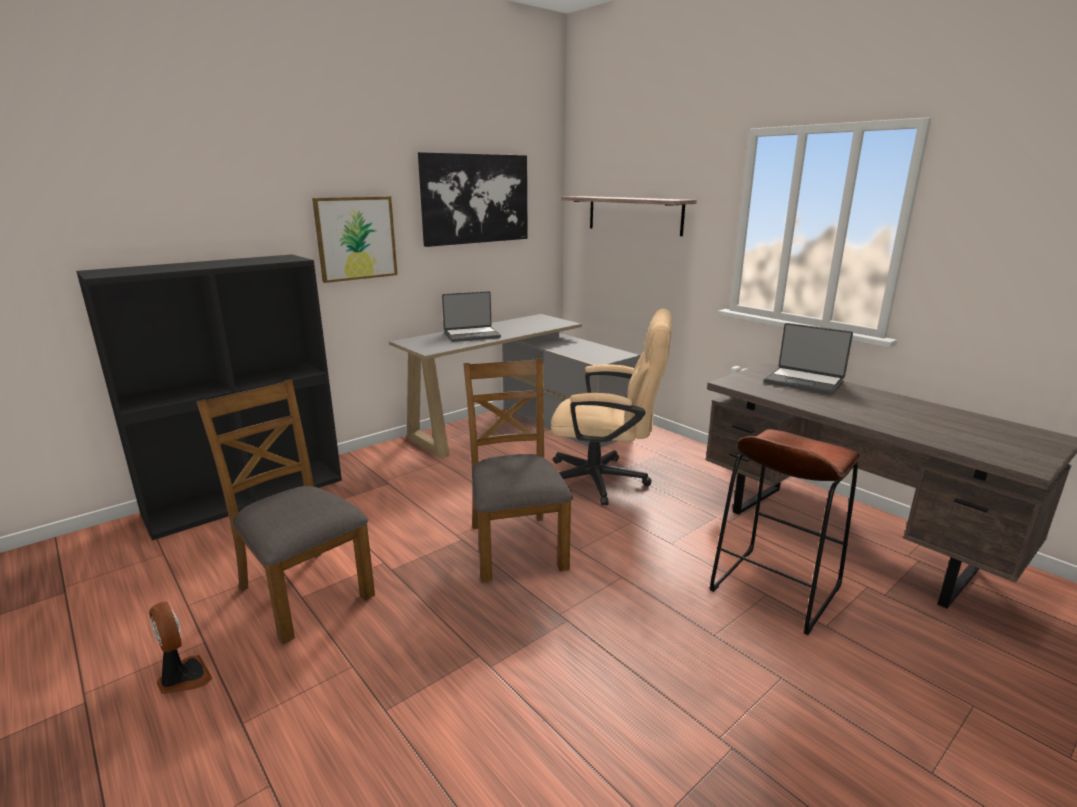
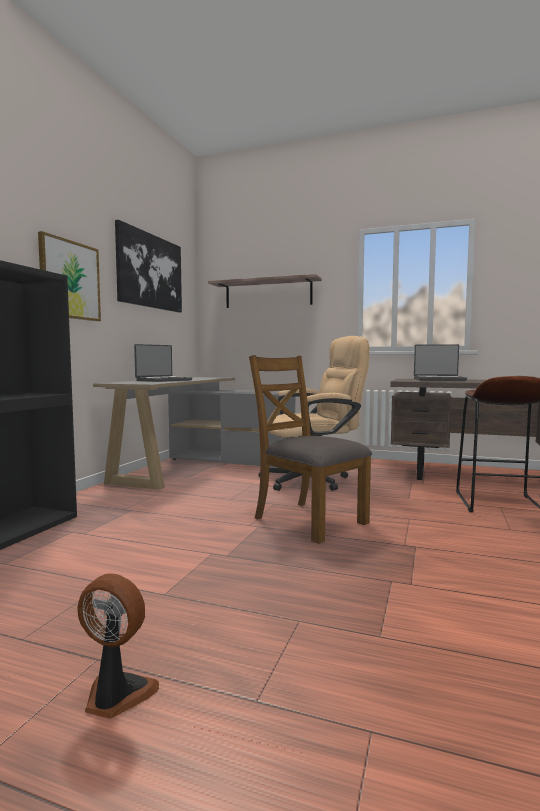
camera: 30 degrees left, 15 degrees down
(303, 592) = (160, 590): brown chair -> none

